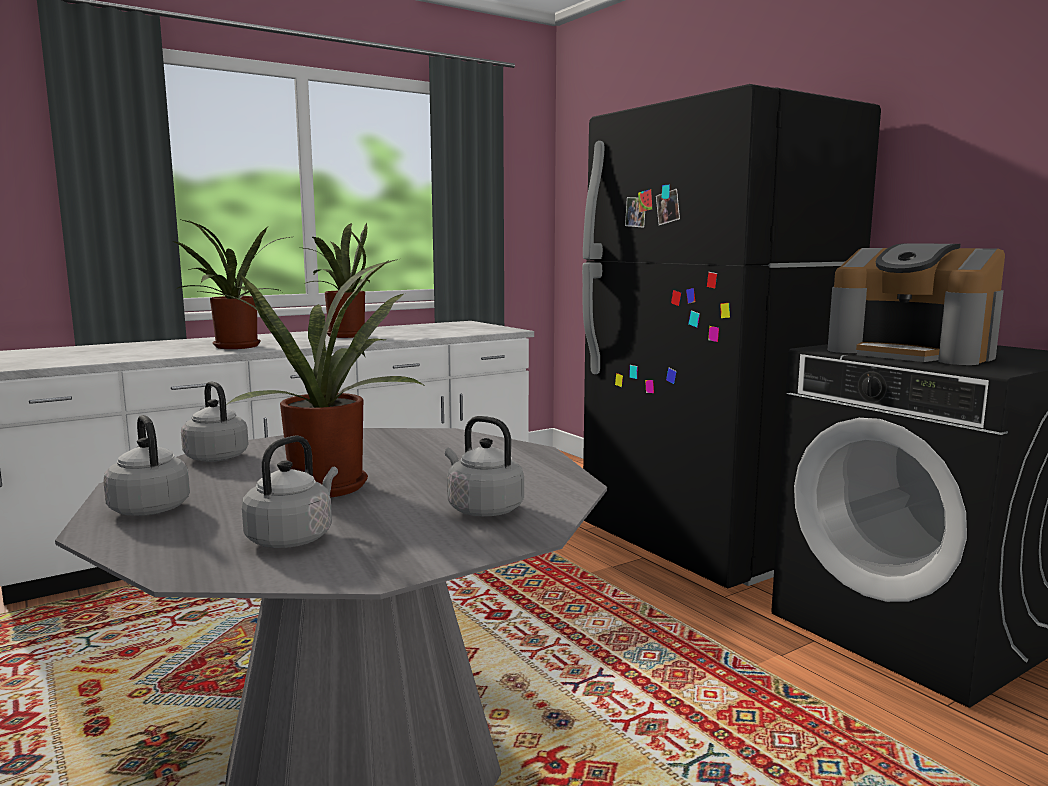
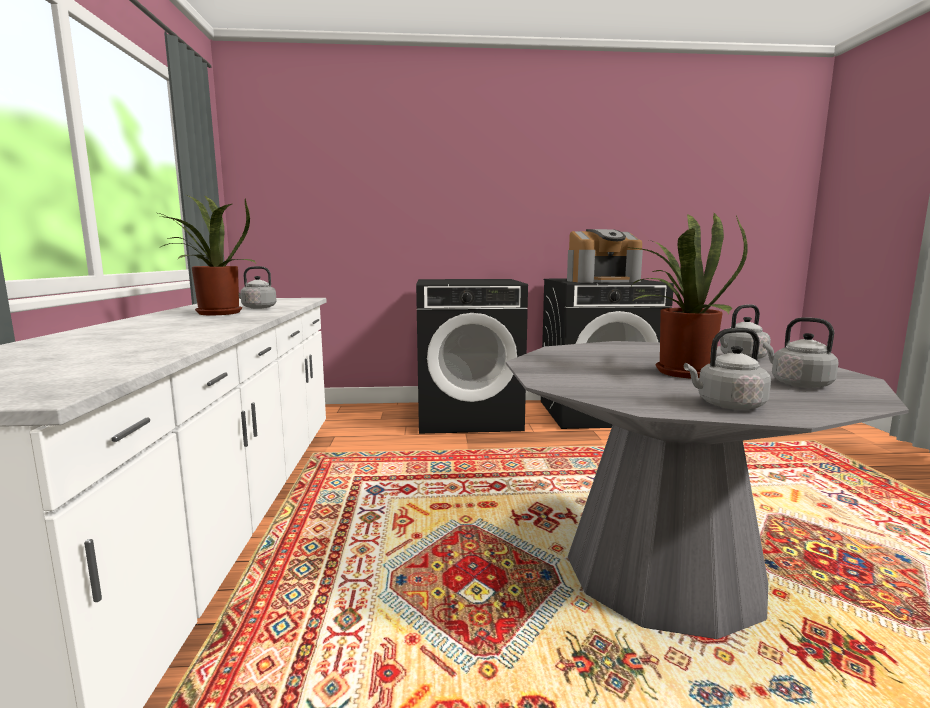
camera: 60 degrees left, 0 degrees up
(215, 456) = (574, 387): grey kettle -> grey kettle (257, 308)
(235, 347) = (195, 330): potted plant -> none
(707, 544) = (469, 417): black fridge -> black washing machine

